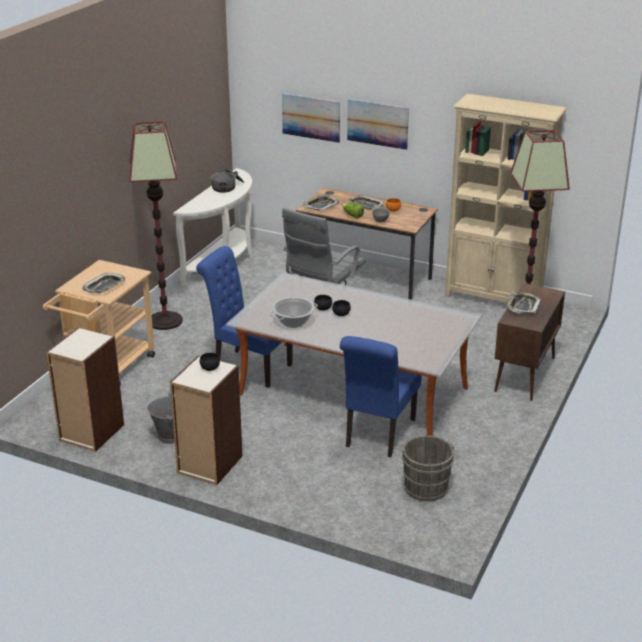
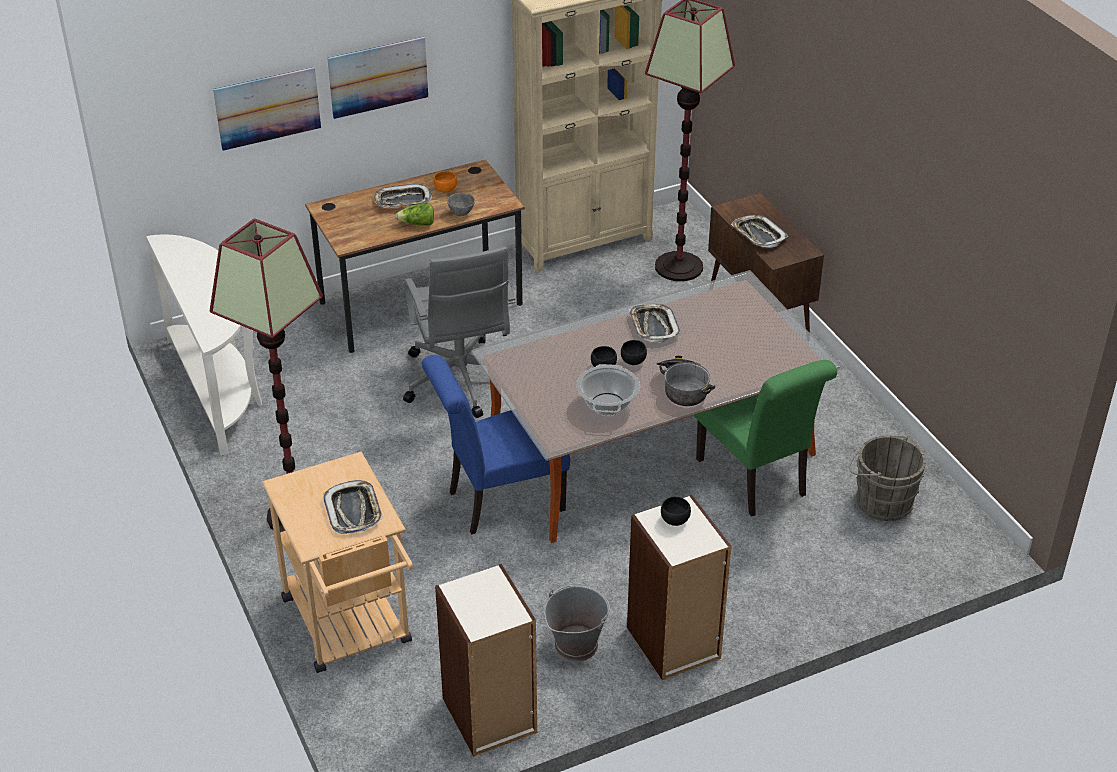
camera: 50 degrees left, 10 degrees up
(227, 187) = (195, 271): cooking pot -> cooking pot (683, 388)
(320, 205) = (354, 231): tray -> tray (653, 326)
(378, 435) = (756, 481): blue chair -> green chair

